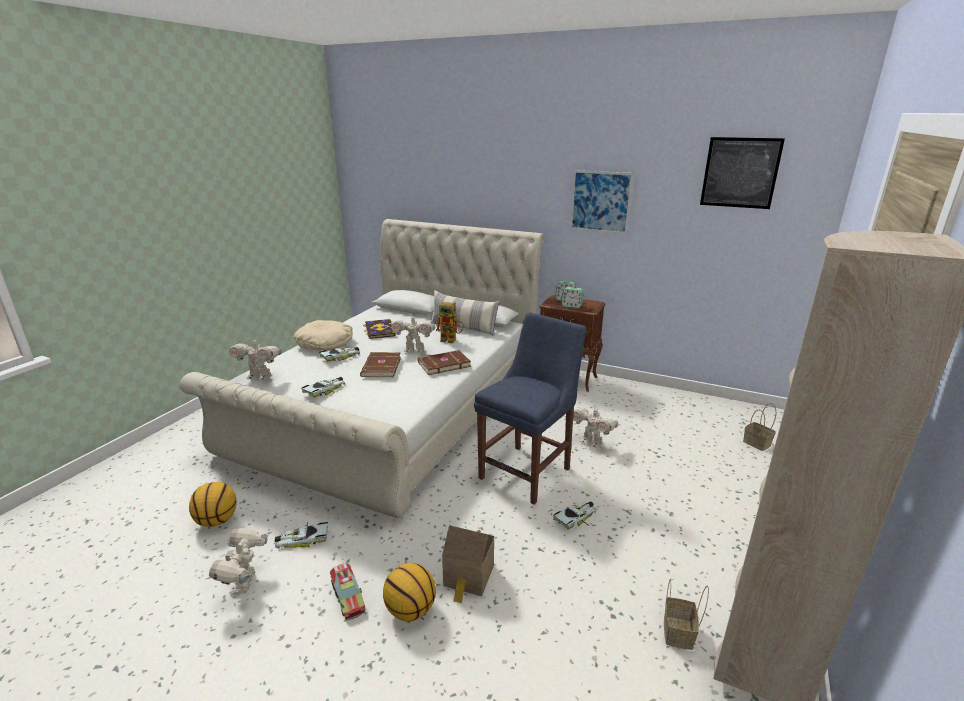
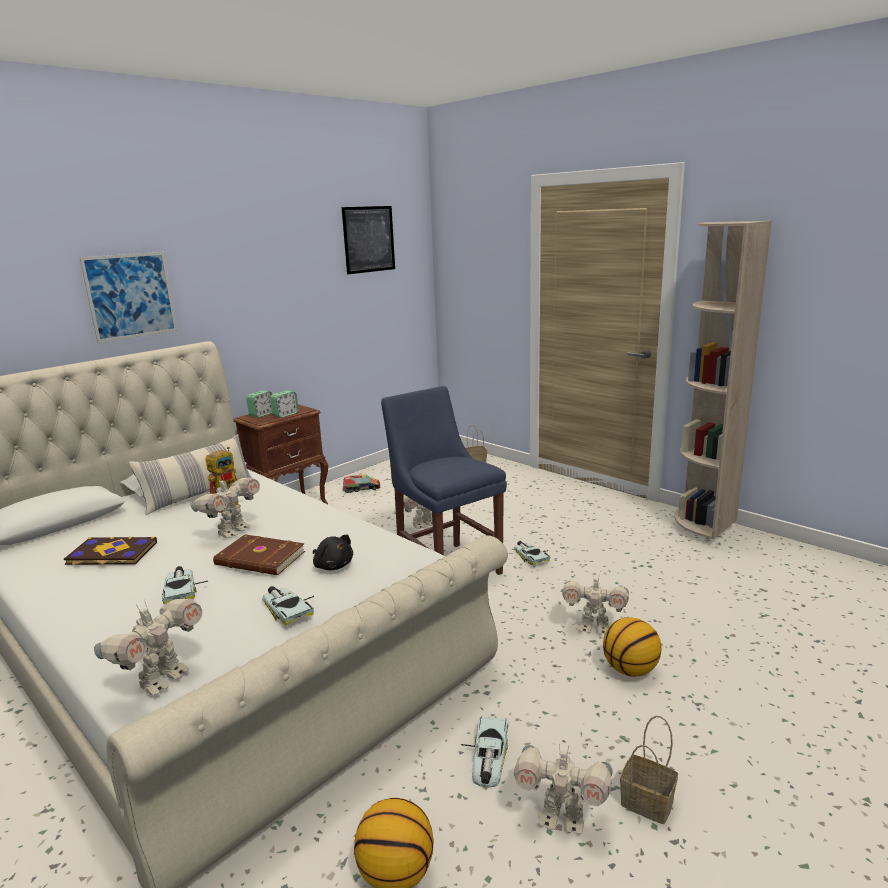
camera: 70 degrees left, 5 degrees down
(326, 343) = (93, 606): beige pillow -> none
(348, 596) = (604, 715): toy truck -> toy truck (361, 489)
(380, 391) = (333, 565): none -> black plush toy
(443, 364) = (300, 517): brown book -> none
(468, 578) = (594, 628): toy house -> toy robot
(600, 202) = (258, 288): picture -> picture (130, 296)
(679, 634) = (669, 545): basket -> basket (649, 802)

